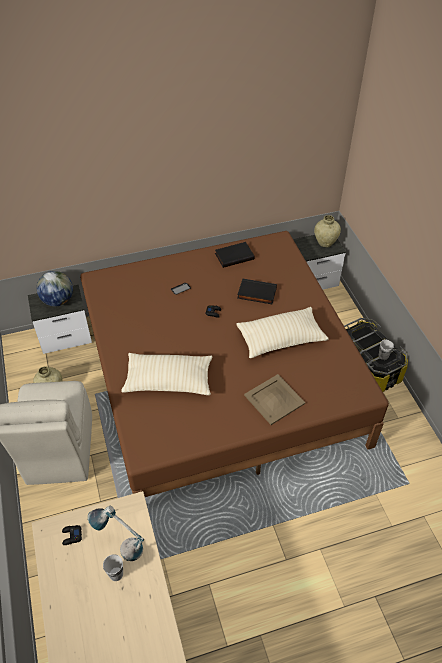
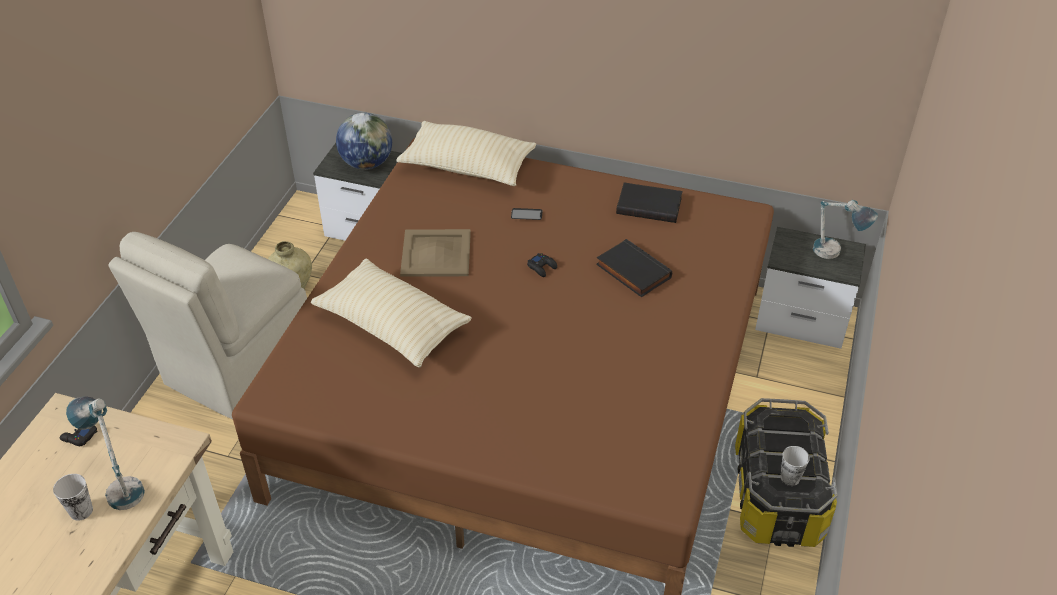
camera: 35 degrees right, 5 degrees down
(274, 400) = (513, 428): beige tray -> beige tray (435, 254)
(281, 339) = (606, 352): beige pillow -> beige pillow (468, 167)
(325, 243) = (835, 256): beige vase -> table lamp

